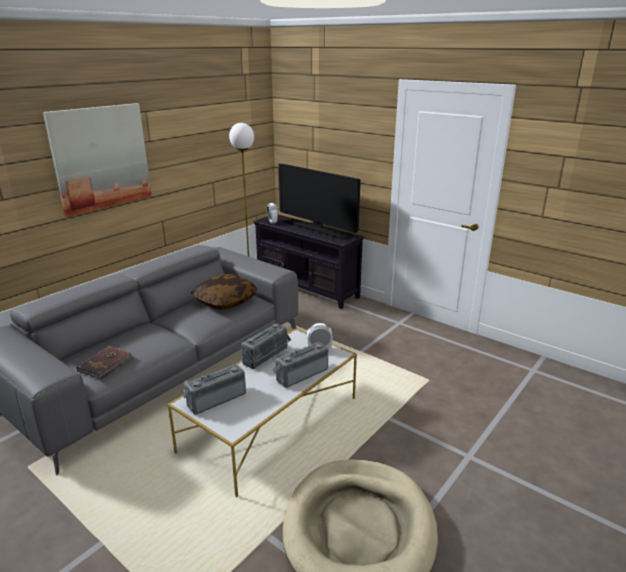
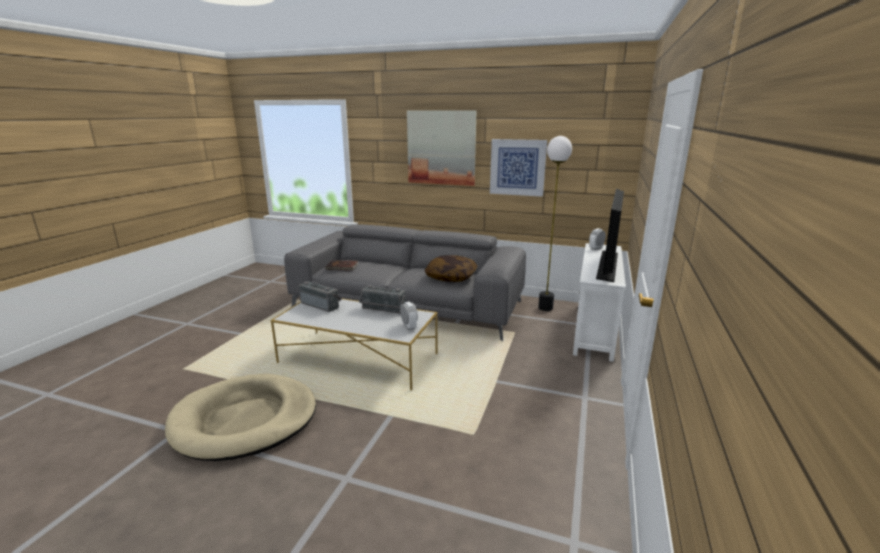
camera: 70 degrees right, 5 degrees down
(188, 163) = (517, 167): none -> picture
(300, 373) = (364, 326): radio -> none
(307, 288) = (594, 329): black tv stand -> white tv stand

